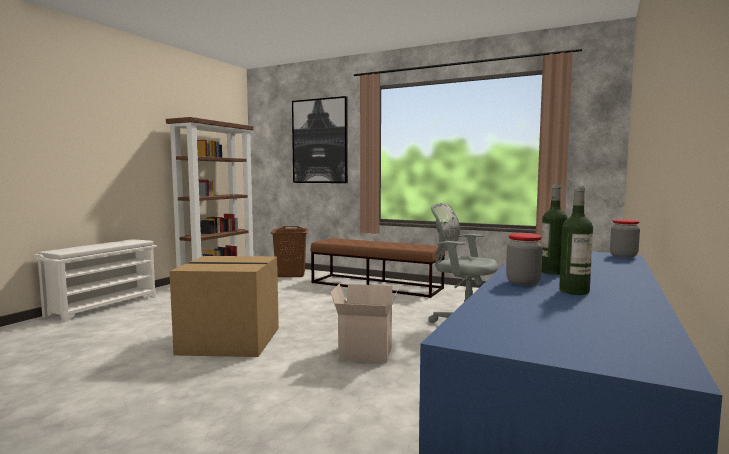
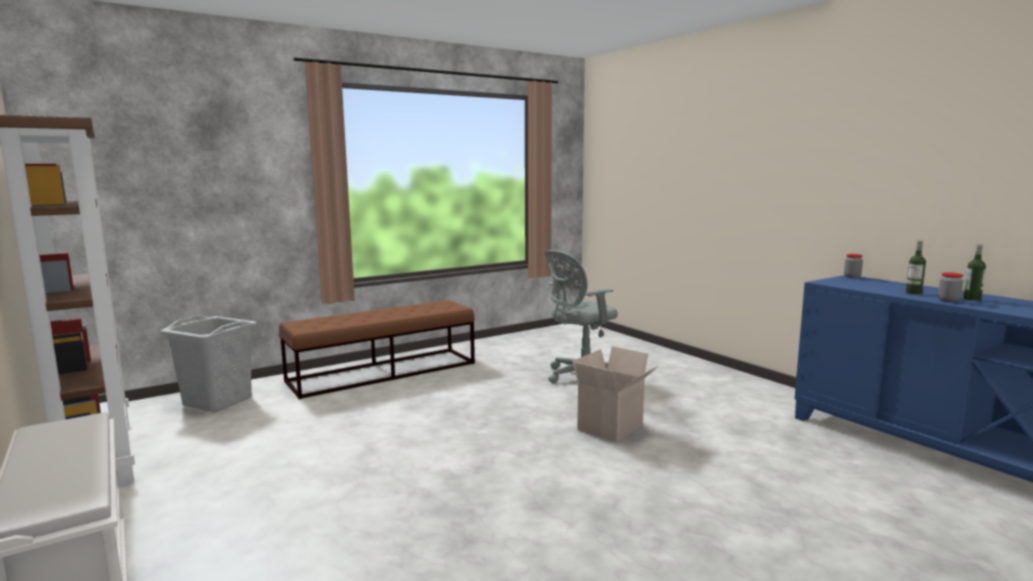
camera: 60 degrees left, 5 degrees up
(228, 341) = (491, 491): cardboard box -> none
(291, 274) = (217, 401): brown laundry basket -> grey laundry basket
(320, 141) = (220, 162): picture -> none

